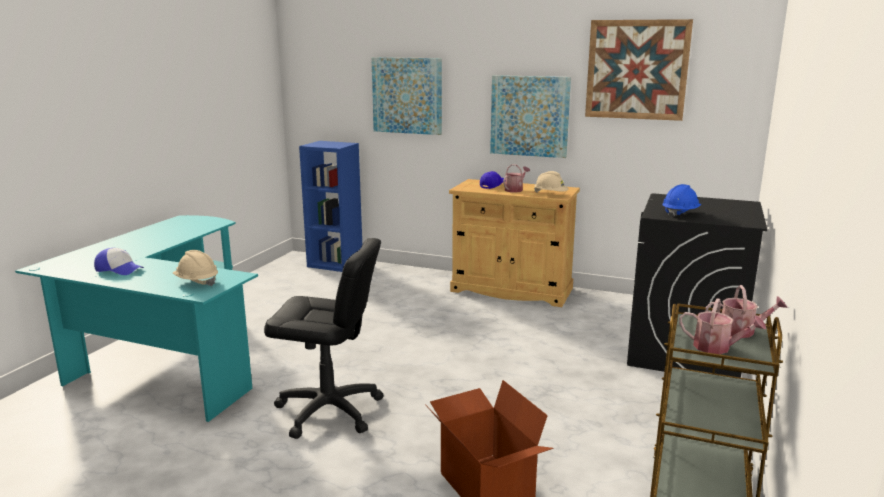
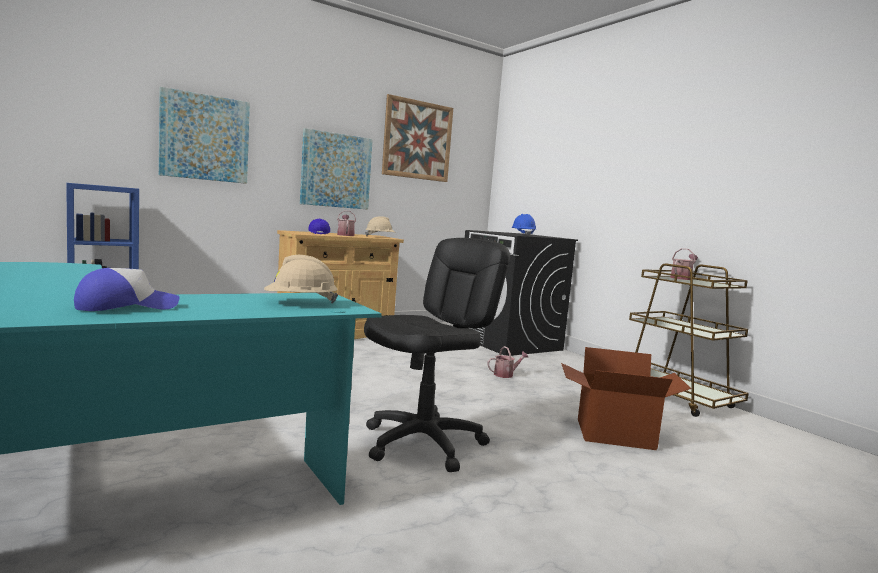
camera: 55 degrees left, 10 degrees down
(717, 348) = (703, 283): watering can -> watering can (506, 374)

